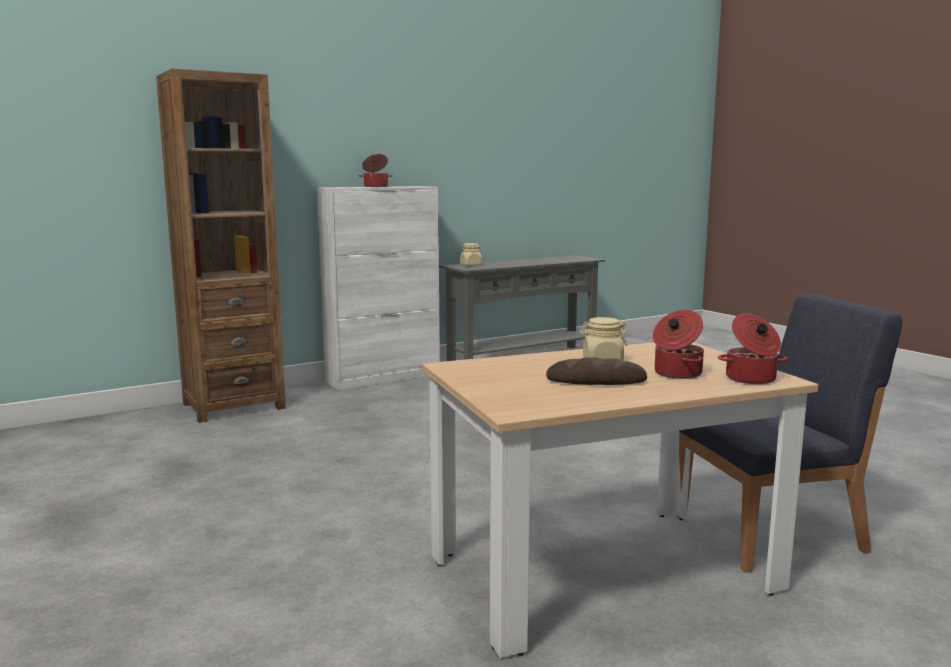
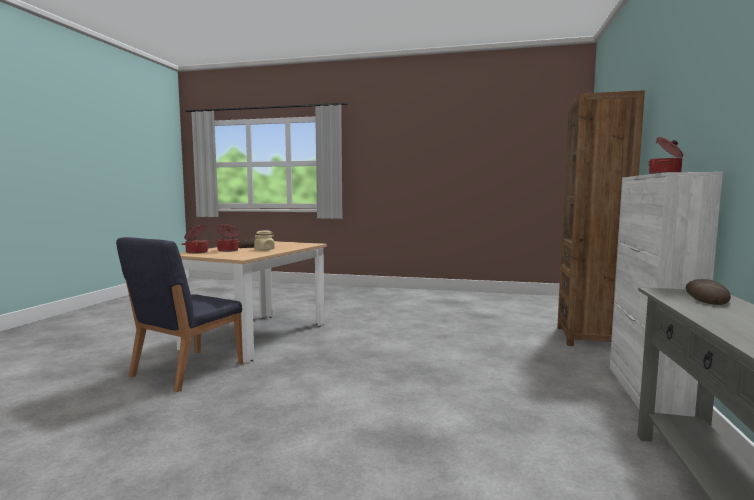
camera: 135 degrees right, 5 degrees down
(471, 265) = (706, 297): beige jar -> bread

